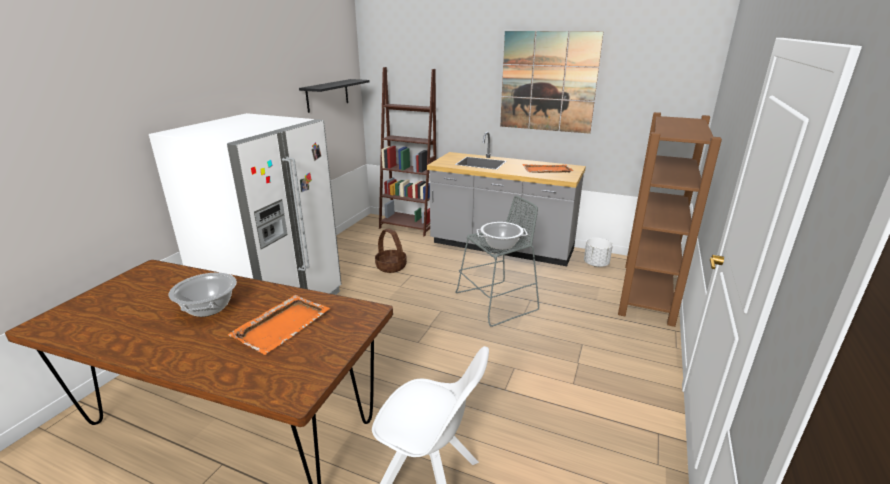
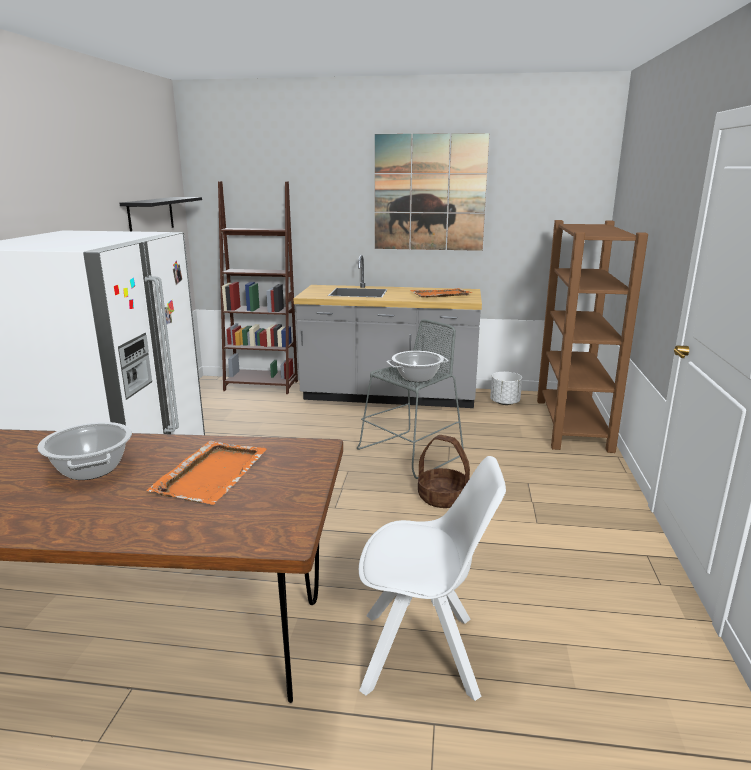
camera: 15 degrees left, 5 degrees down
(391, 267) = (260, 431): basket -> basket (442, 497)

